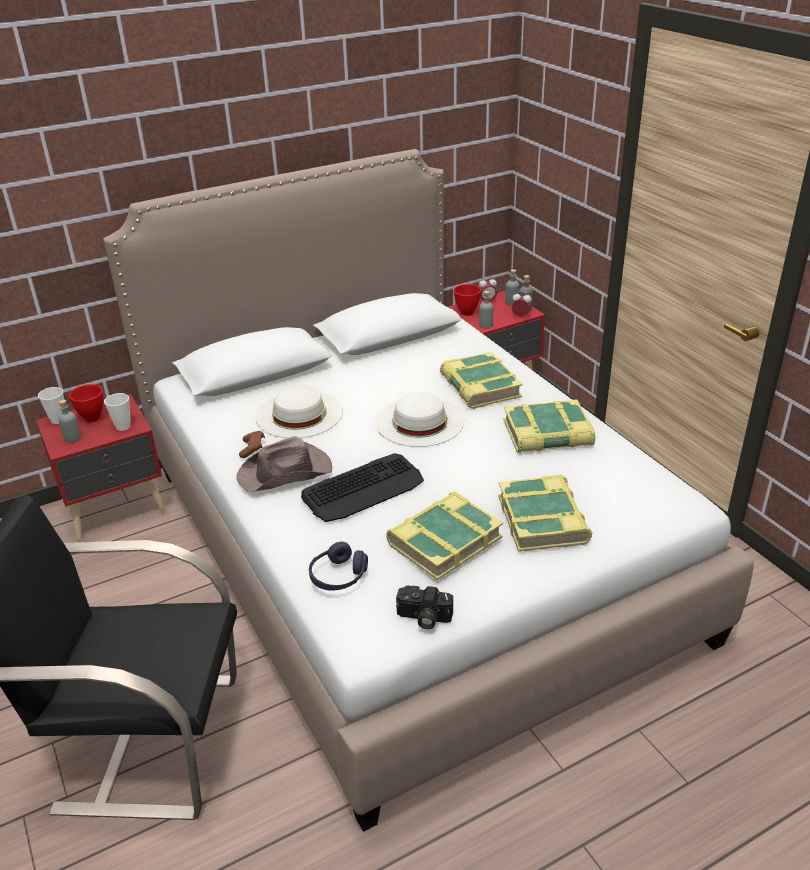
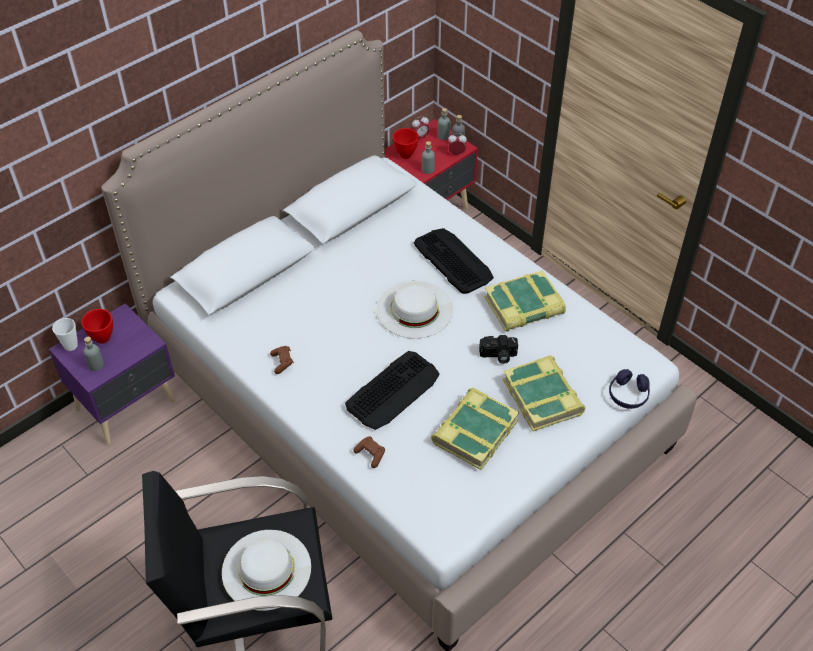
camera: 15 degrees left, 15 degrees up
(116, 509) = (128, 406): red nightstand -> purple nightstand
(123, 426) = (137, 344): cup -> none
(286, 473) = (322, 384): brown hat -> none
(299, 414) = (307, 316): white hat -> white hat (266, 569)
(310, 546) = (370, 454): none -> brown game controller
(338, 576) = (404, 480): purple headphones -> purple headphones (628, 395)
(423, 618) = (480, 504): camera -> camera (498, 356)
(479, 387) = (453, 260): book -> keyboard

